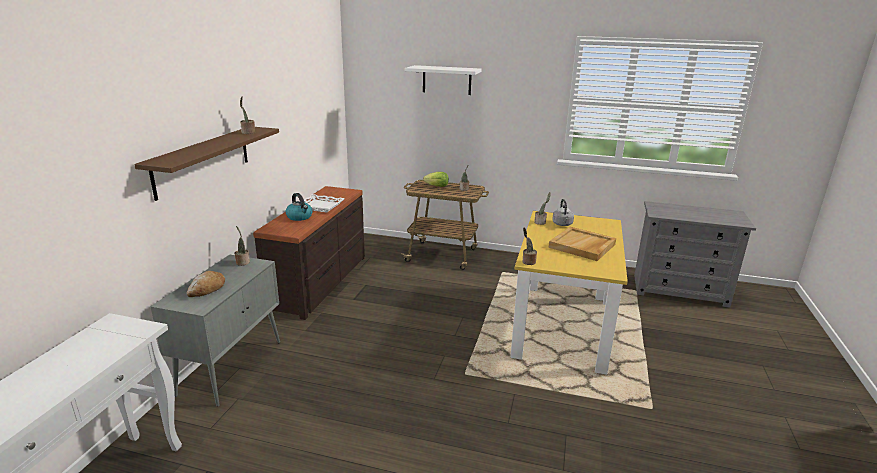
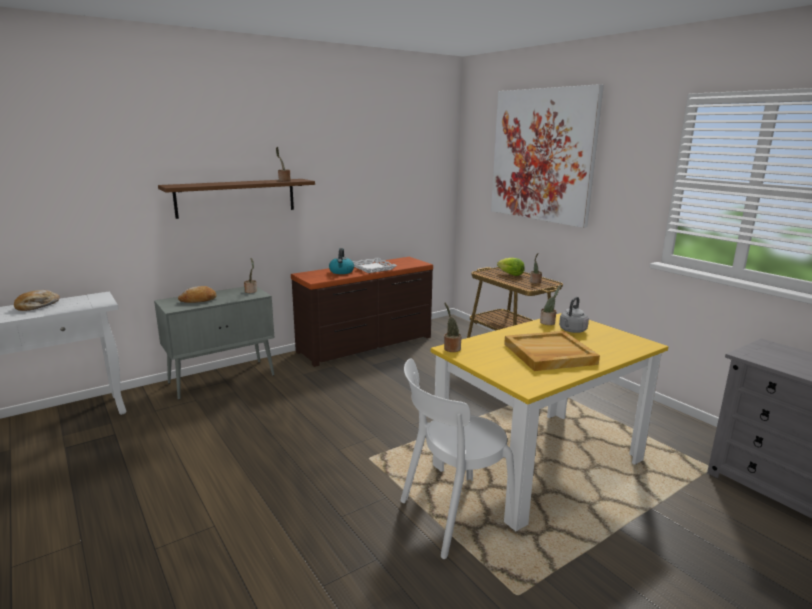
camera: 40 degrees right, 5 degrees down
(55, 363) = (37, 306): none -> bread
(446, 80) = (542, 155): white shelf -> picture
(565, 384) = (452, 516): none -> white chair

